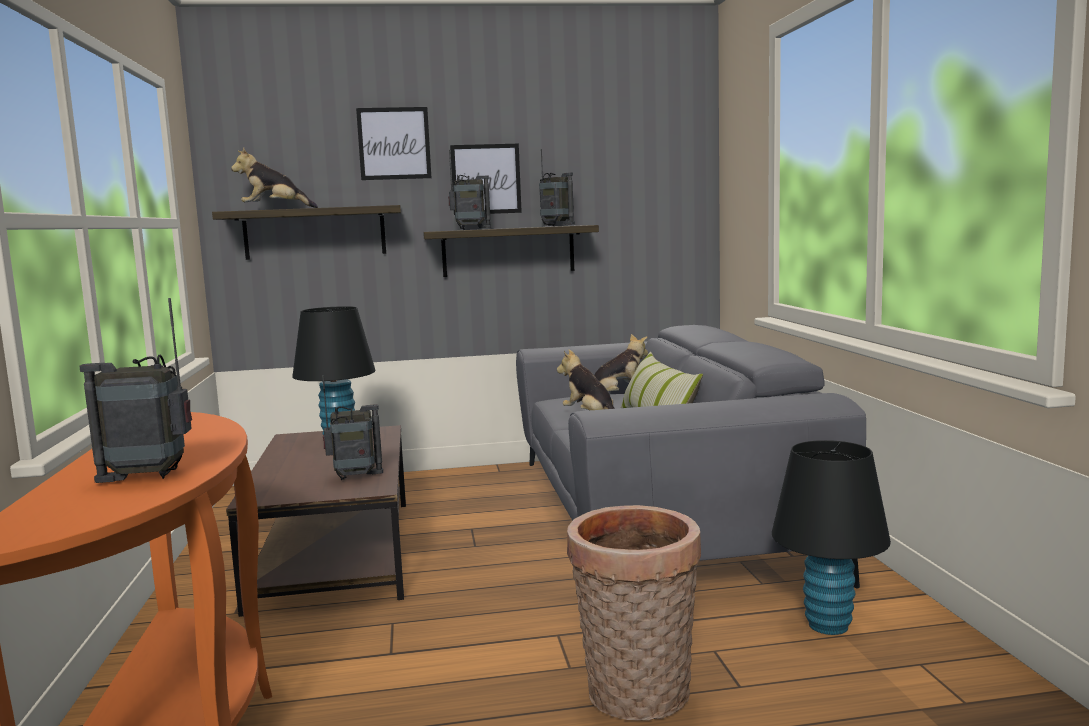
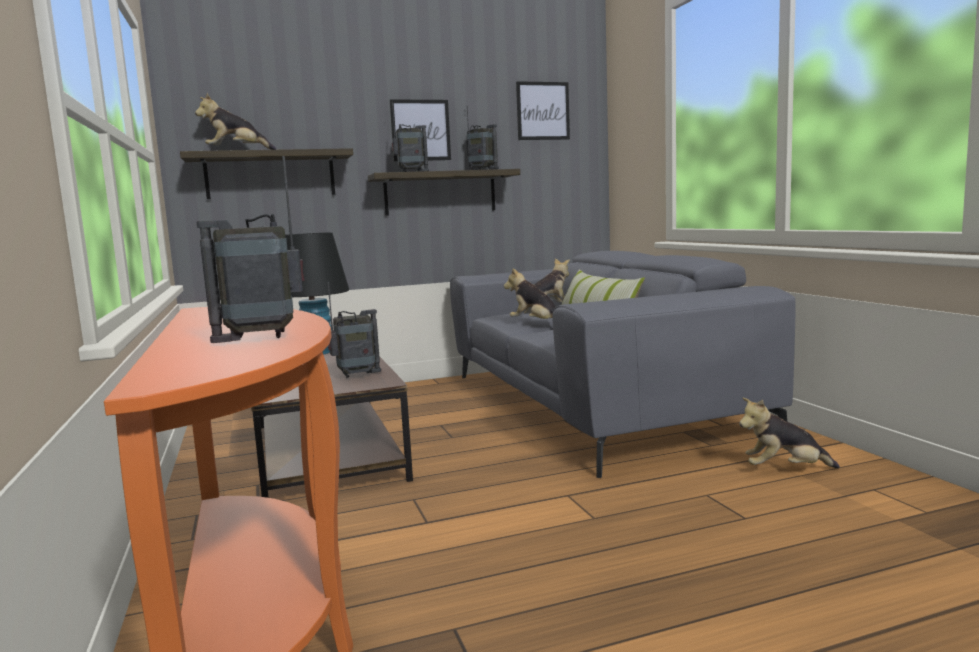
camera: 10 degrees left, 0 degrees up
(394, 143) = (340, 96): picture -> picture (543, 111)
(637, 698) = (667, 534): basket -> none
(828, 625) = (784, 469): black table lamp -> plush toy

